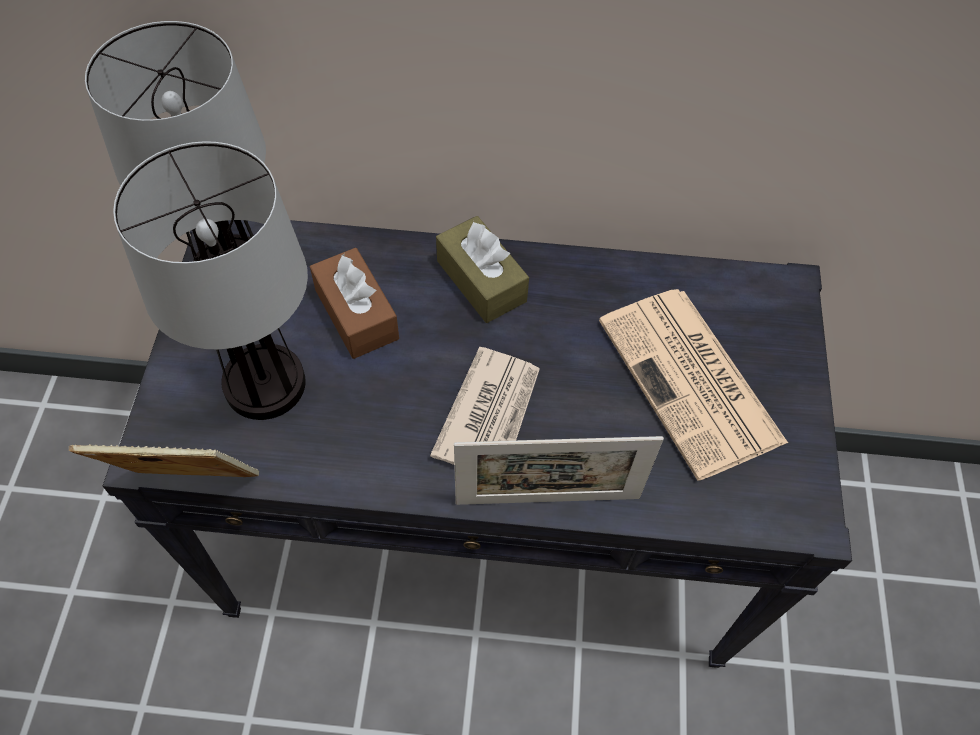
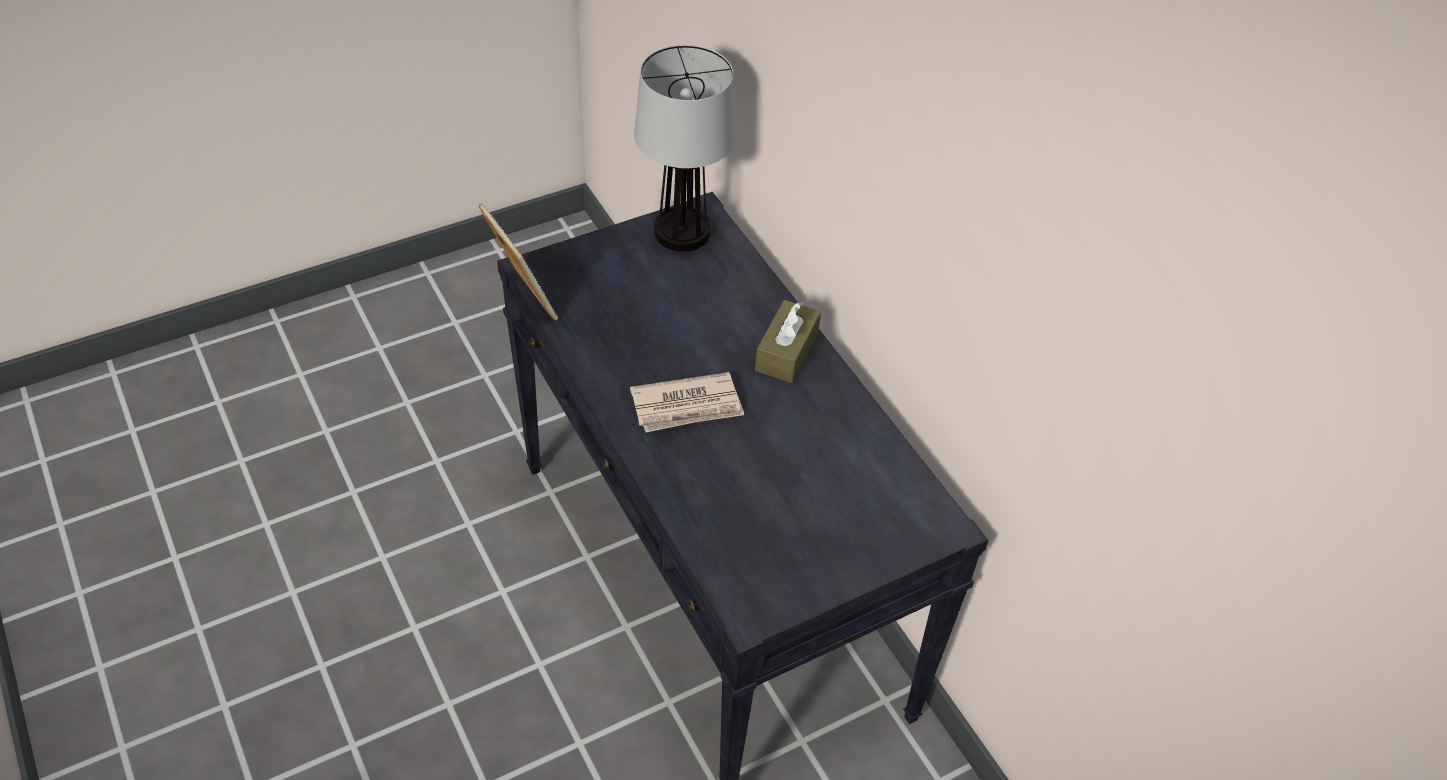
camera: 55 degrees right, 10 degrees down
(265, 386) = (616, 291): table lamp -> none
(356, 314) = (703, 304): brown tissue box -> none
(547, 500) = (649, 464): picture frame -> none
(692, 383) = (807, 503): newspaper -> none

